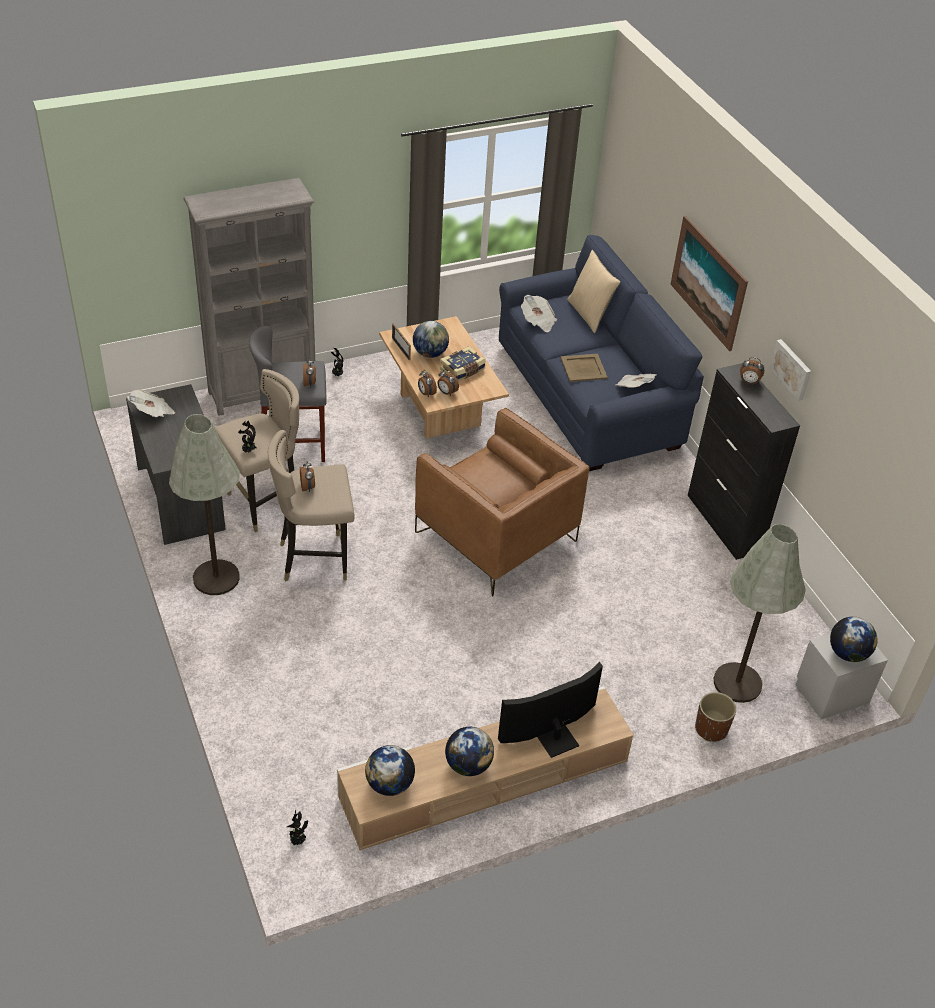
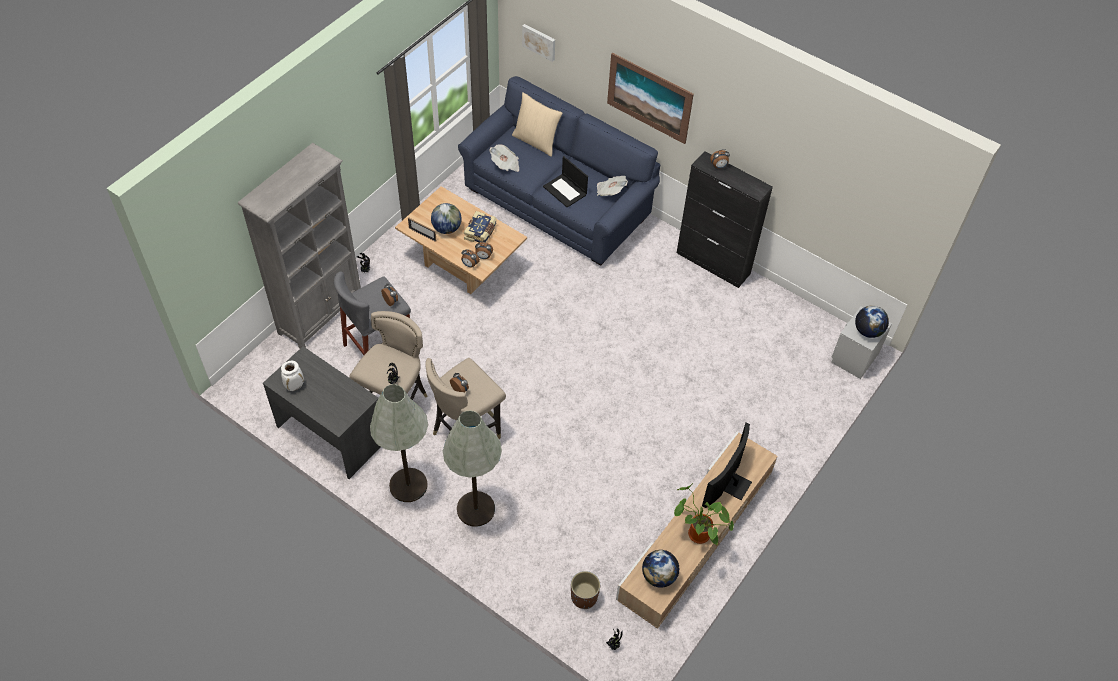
camera: 30 degrees left, 10 degrees up
(152, 413) = (295, 385): newspaper -> white vase
(468, 765) = (696, 534): globe -> potted plant
(496, 537) = (576, 350): brown armchair -> none
(584, 368) = (565, 191): beige tray -> laptop
(711, 729) = (804, 421): brown planter -> brown planter (584, 597)
(737, 683) = (797, 380): grey floor lamp -> grey floor lamp (476, 509)
(792, 369) = (753, 149): picture -> picture (539, 41)

